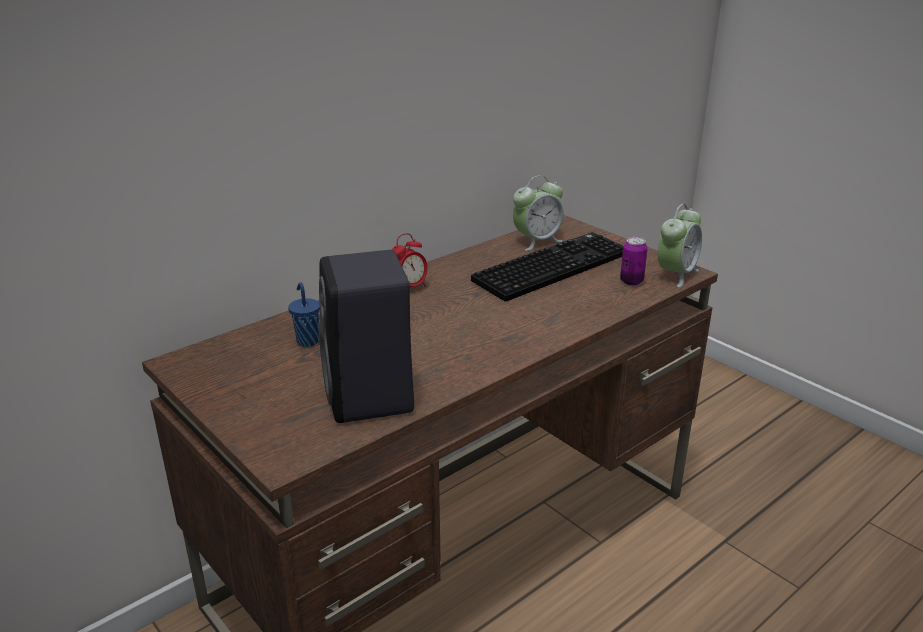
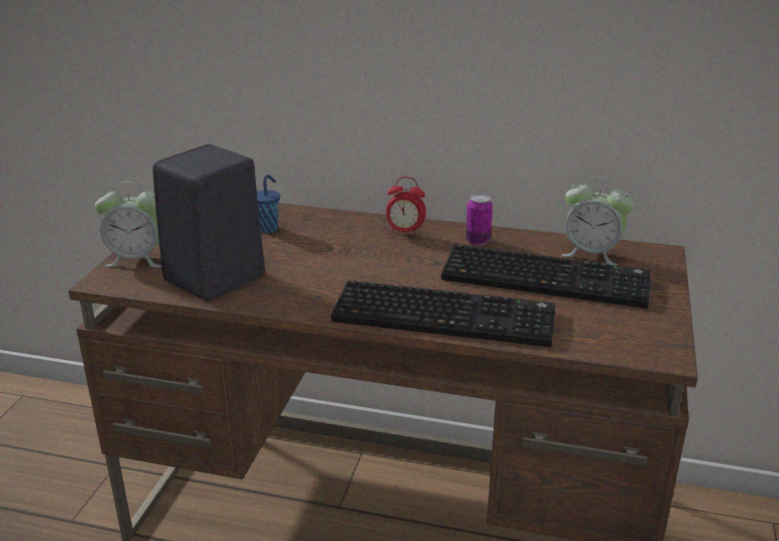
camera: 55 degrees right, 0 degrees up
(560, 318) = (446, 315): none -> keyboard
(631, 281) = (584, 329): can -> can (478, 241)
(676, 274) = (645, 350): alarm clock -> alarm clock (137, 259)

